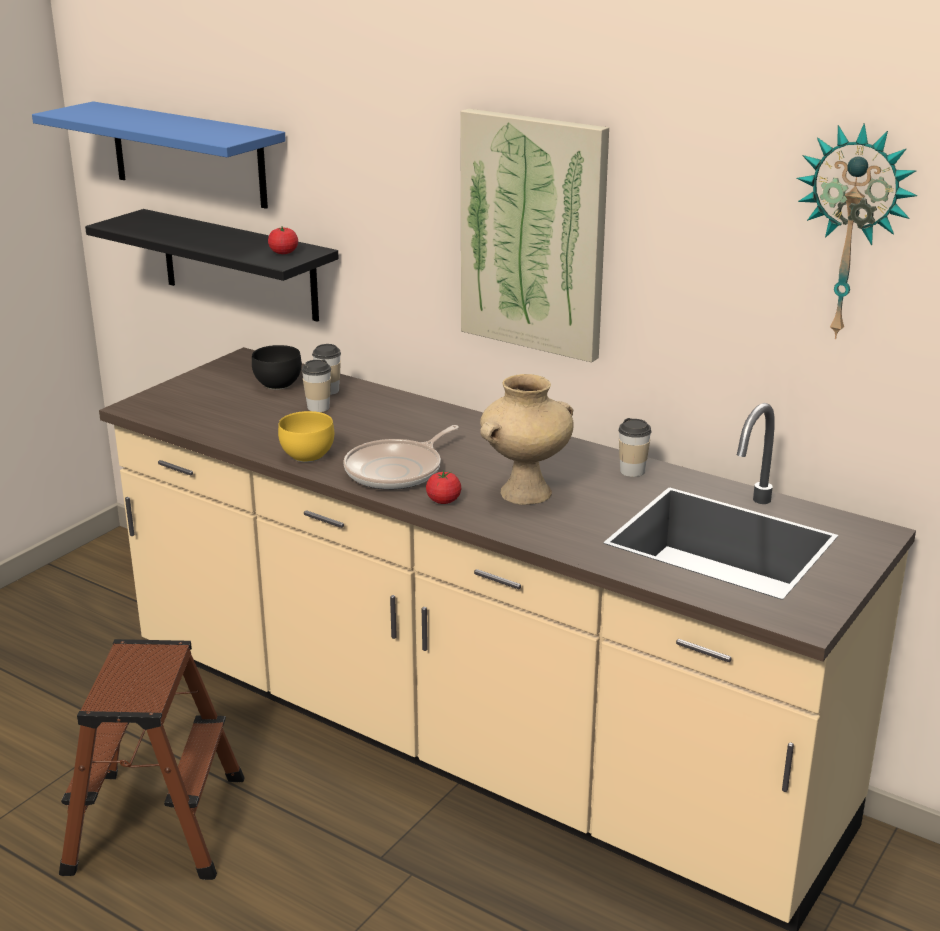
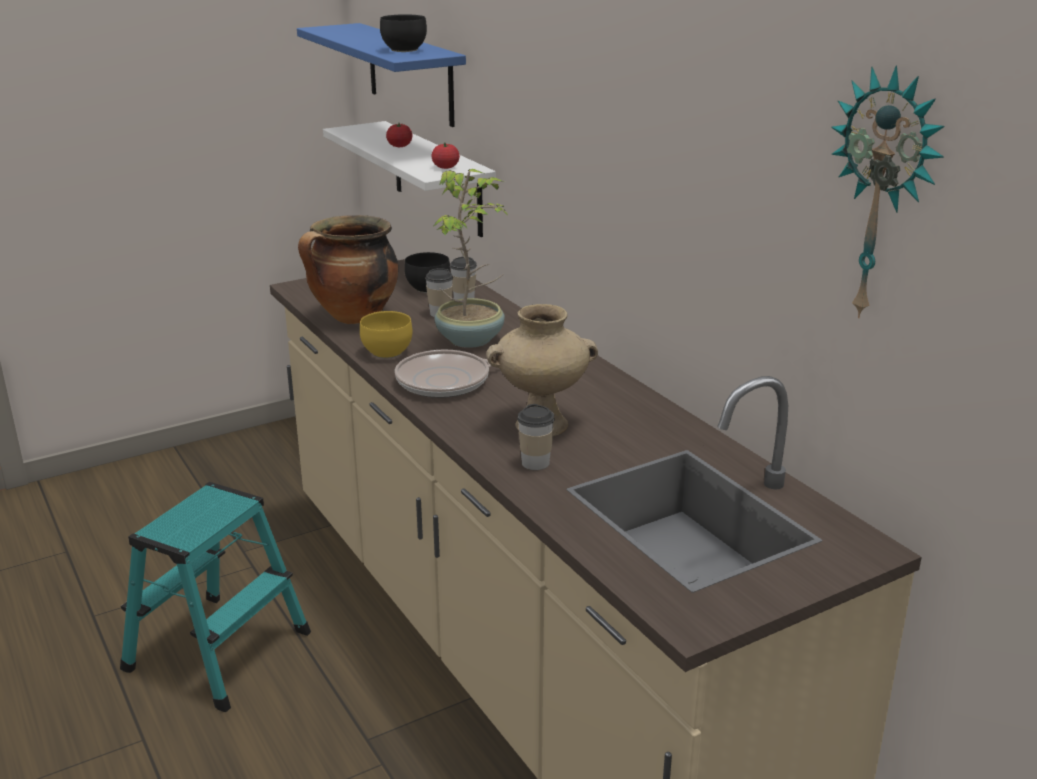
camera: 25 degrees right, 0 degrees up
(156, 823) = (218, 649): brown step ladder -> turquoise step ladder
(213, 131) = (405, 50): none -> black bowl
(233, 427) = (354, 317): none -> cooking pot
(239, 265) = (437, 178): black shelf -> white shelf
(377, 427) = (472, 339): none -> potted plant
(443, 500) = (460, 416): tomato -> tomato (399, 146)
(534, 234) = (625, 170): picture -> none
(632, 471) = (665, 426): cup -> cup (535, 463)

